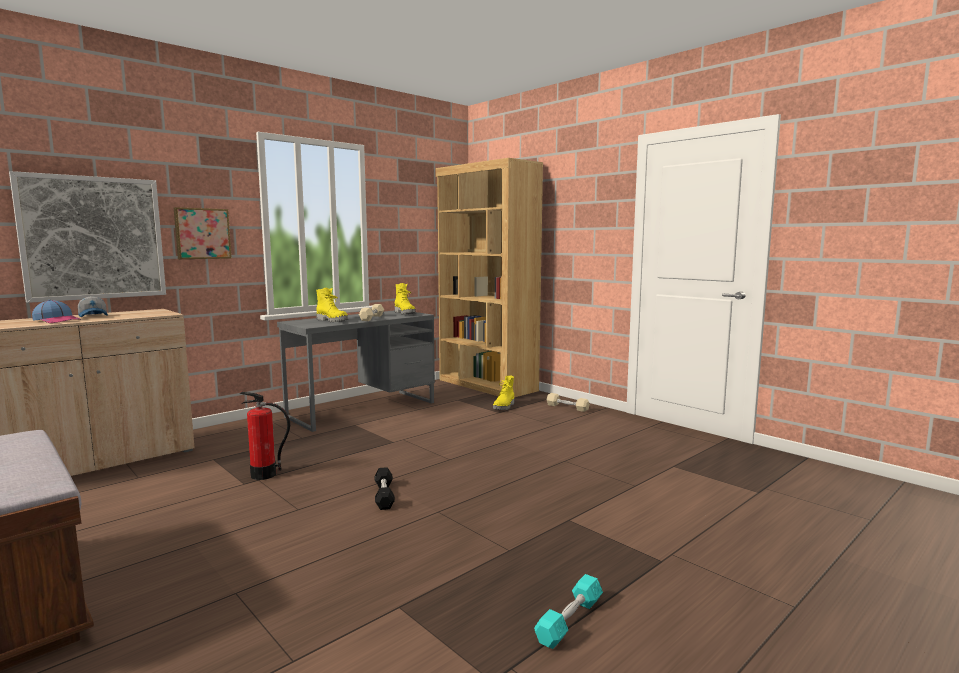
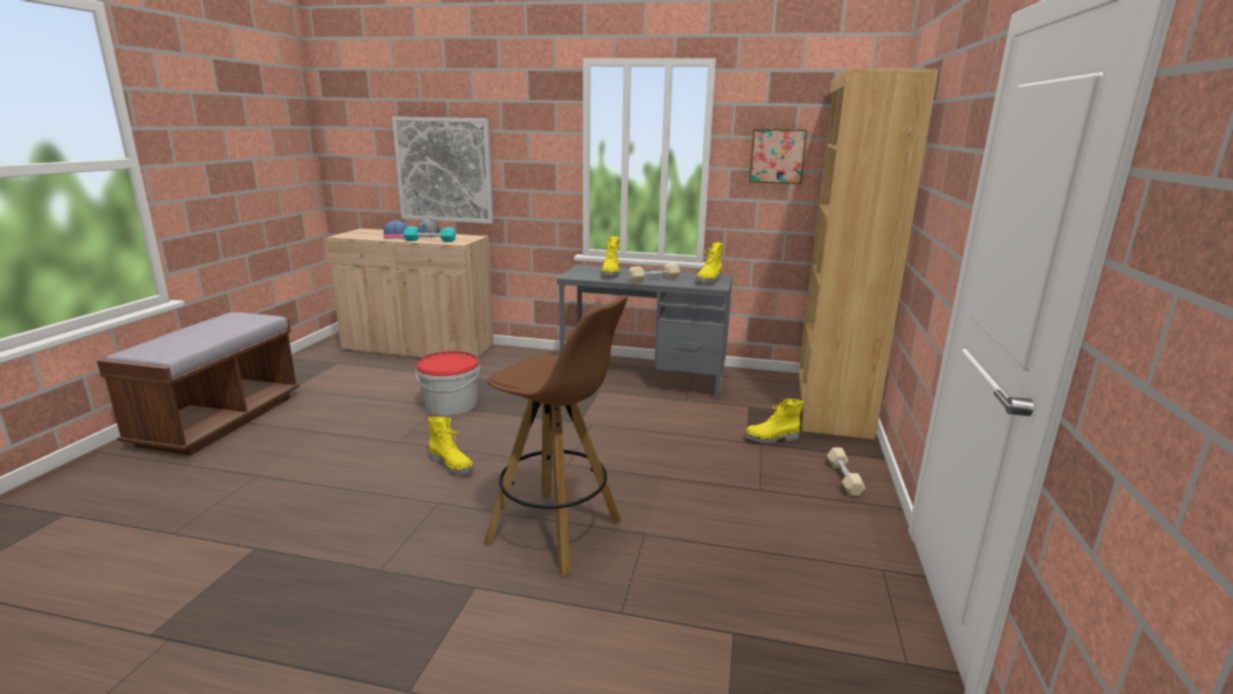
camera: 55 degrees right, 10 degrees up
(202, 233) = (525, 168): picture -> picture (777, 156)
(263, 475) = (450, 404): fire extinguisher -> bucket
(384, 495) = (452, 465): black dumbbell -> yellow boot
(533, 482) = (557, 532): none -> brown stool
(569, 621) = (252, 652): turquoise dumbbell -> turquoise dumbbell (430, 240)

